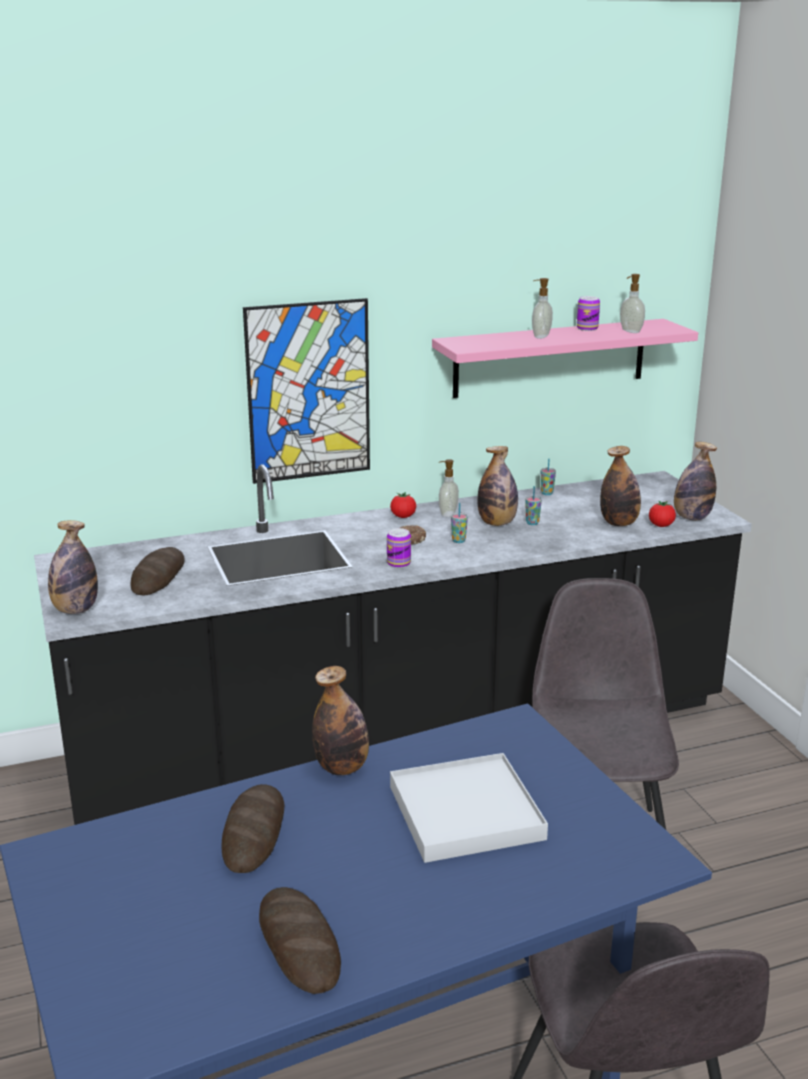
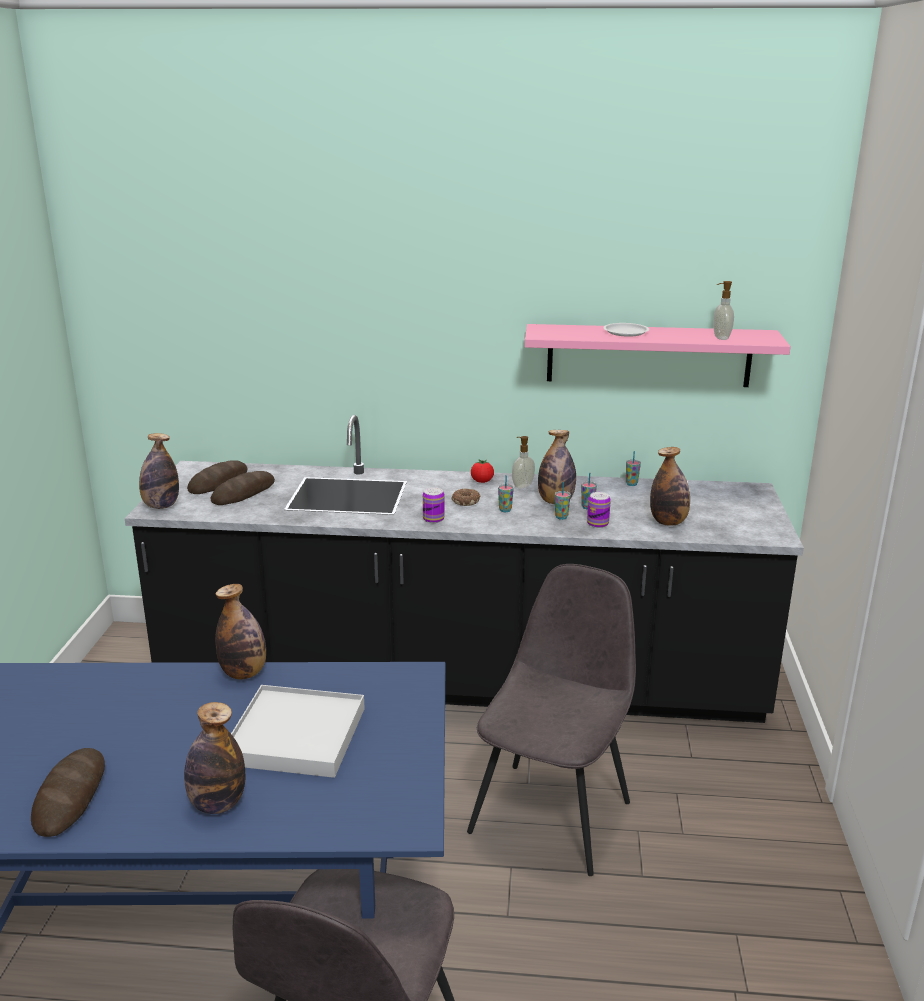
camera: 25 degrees right, 0 degrees up
(254, 834) = (130, 704): bread -> bread (218, 482)
(308, 391) = (410, 358): picture -> none
(519, 537) = (561, 517): none -> cup
(540, 336) = (626, 332): soap dispenser -> white plate
(587, 328) = (683, 331): can -> can (597, 524)
(661, 525) = (707, 532): tomato -> none
(691, 518) = (747, 530): bottle -> bottle (217, 804)

